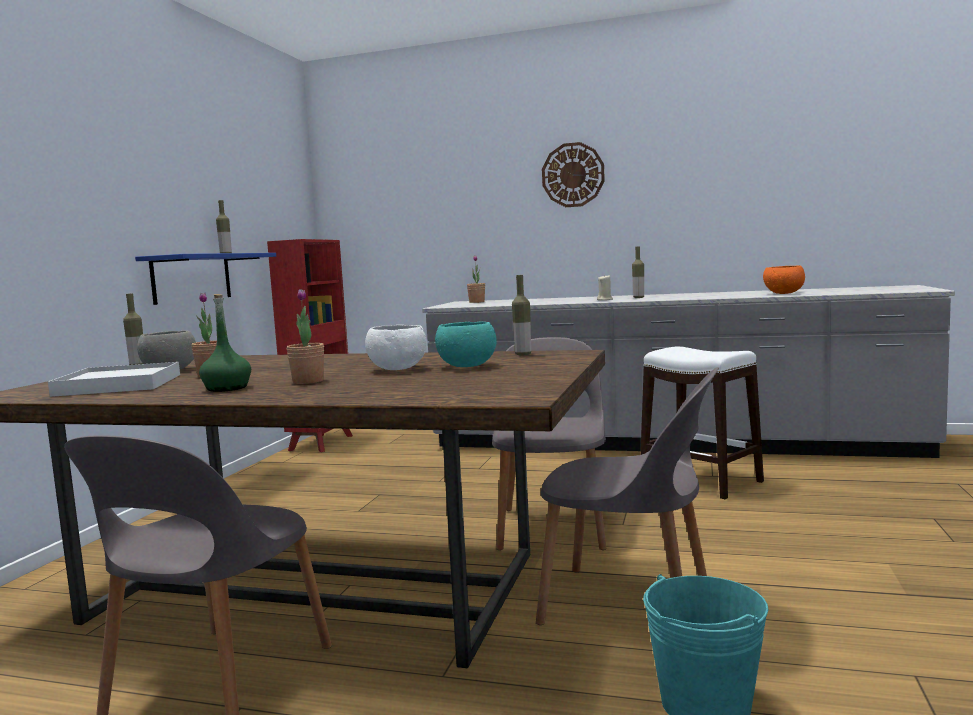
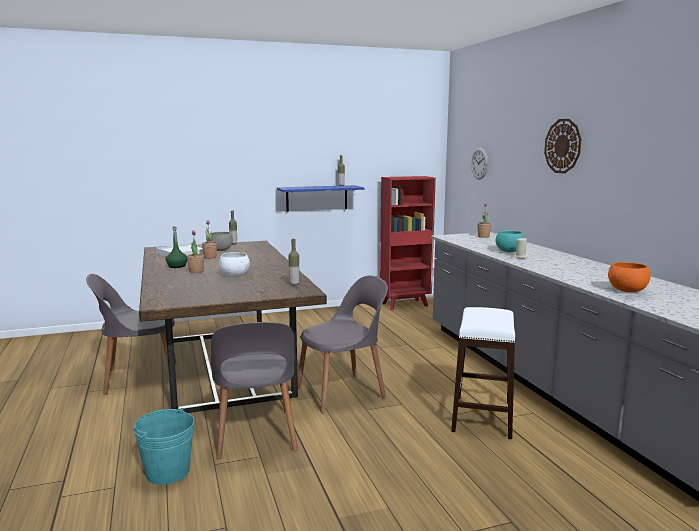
camera: 55 degrees right, 5 degrees up
(406, 215) = (479, 163): none -> wall clock
(466, 366) = (247, 283): turquoise bowl -> turquoise bowl (508, 251)
(638, 297) = (548, 261): bottle -> none

